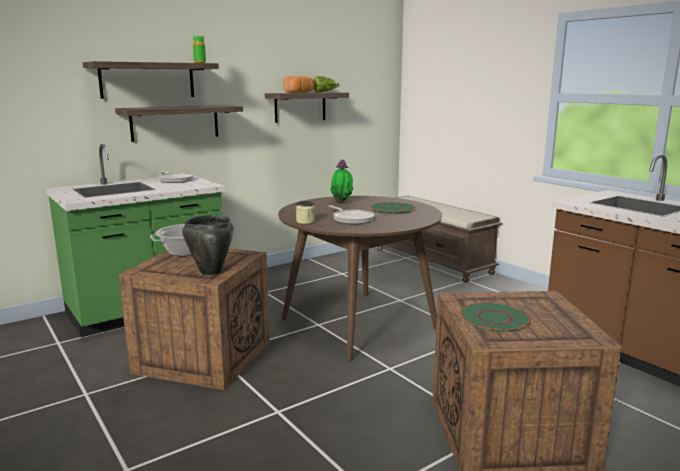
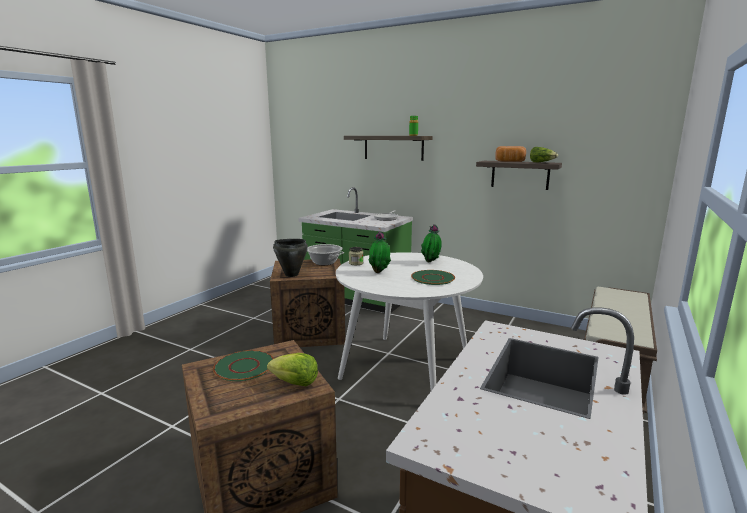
camera: 65 degrees right, 0 degrees up
(175, 122) = (408, 178): shelf -> none
(352, 219) = (379, 272): frying pan -> potted plant
(358, 323) = (406, 368): brown dining table -> white dining table
(538, 301) = (295, 383): none -> lettuce

